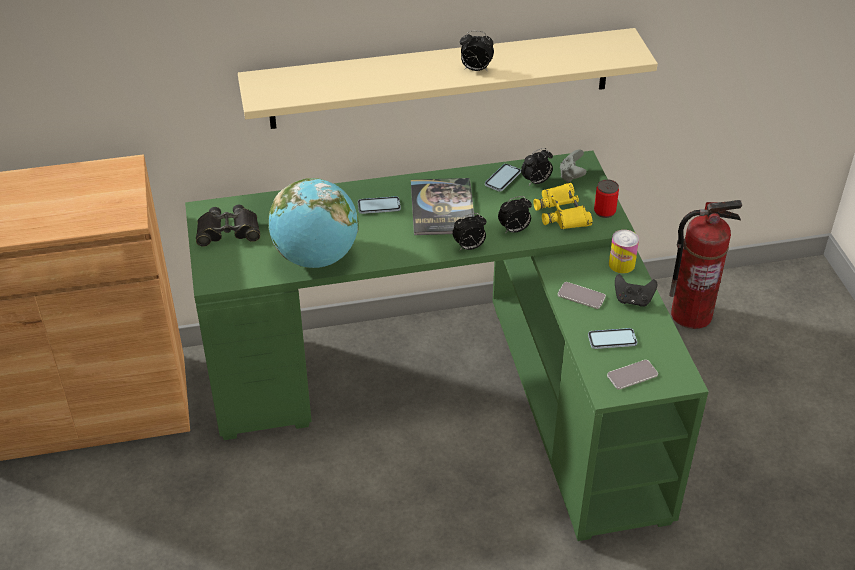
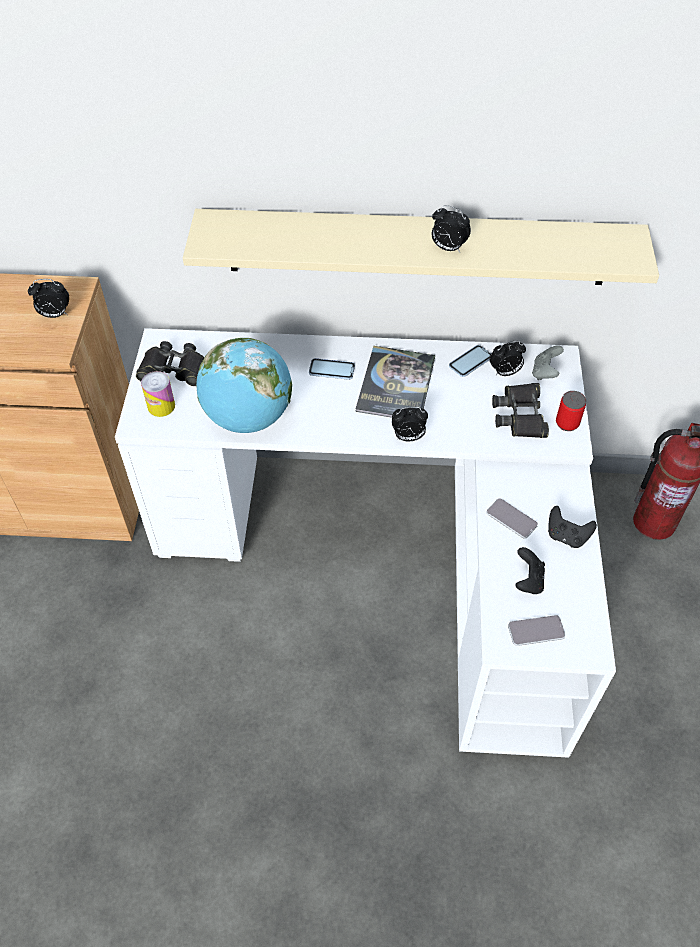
camera: 15 degrees right, 10 degrees up
(457, 389) = (393, 553): green desk -> white desk
(514, 230) = (462, 426): alarm clock -> alarm clock (55, 315)
(562, 212) = (520, 415): yellow binoculars -> black binoculars
(612, 340) = (528, 581): phone -> black game controller
(621, 264) = (568, 489): can -> can (161, 406)

